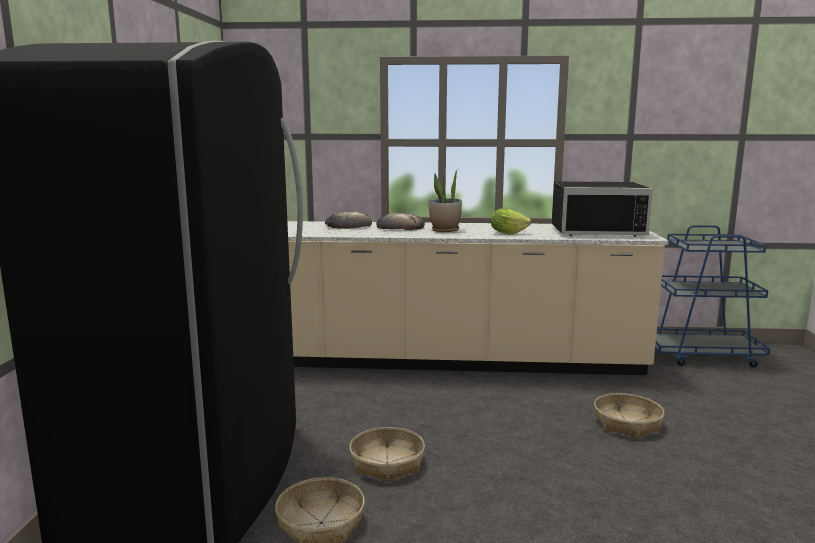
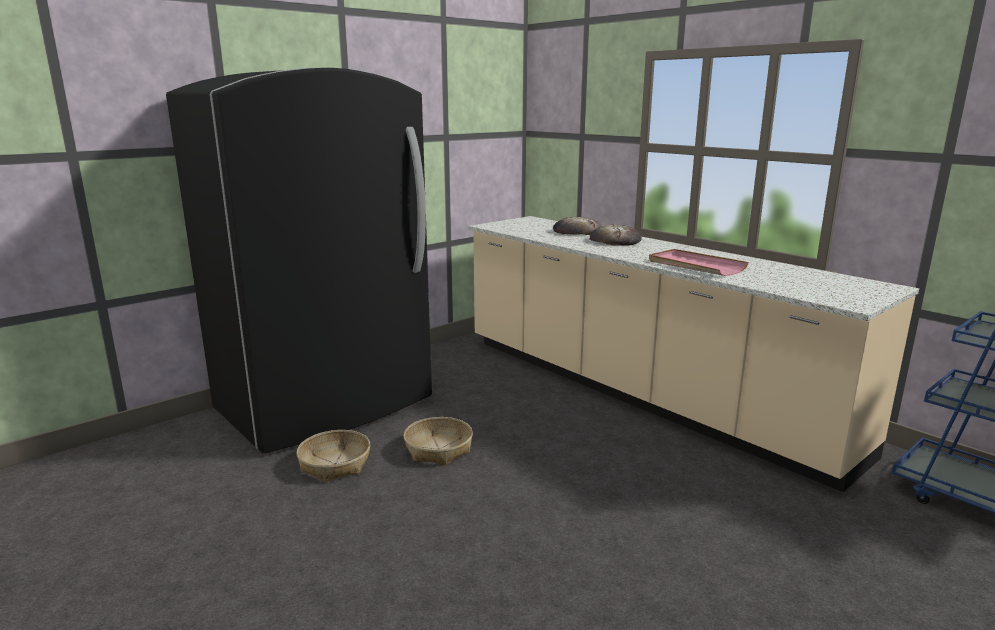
camera: 45 degrees right, 5 degrees up
(445, 230) = (644, 251): potted plant -> none
(507, 233) = (695, 266): lettuce -> pink tray
(596, 231) = (814, 284): black microwave -> none
(627, 423) = (702, 521): basket -> none

